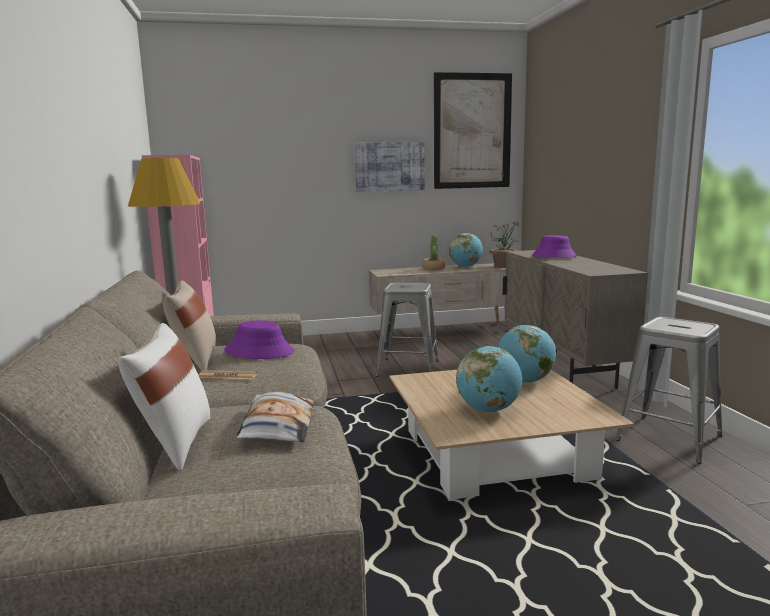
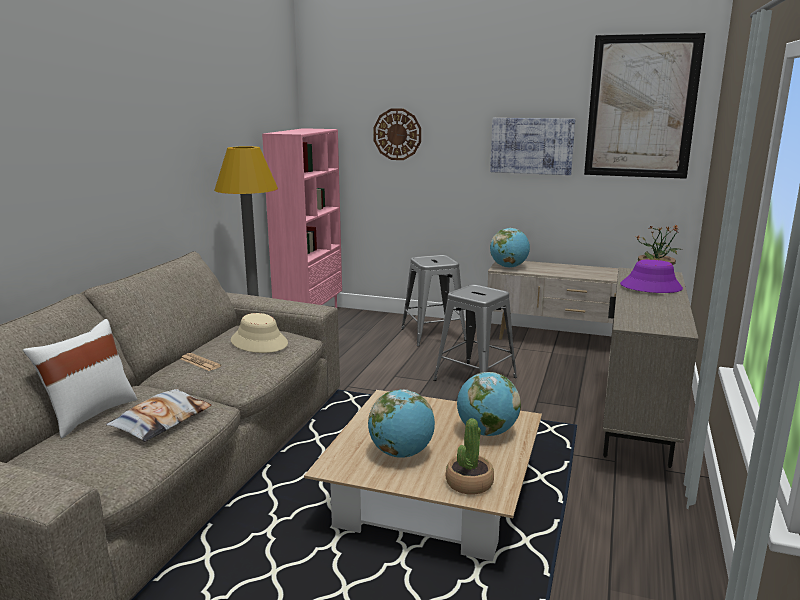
camera: 30 degrees right, 5 degrees up
(194, 361) = (208, 340): beige pillow -> none
(259, 351) = (259, 342): purple hat -> beige hat
(263, 161) = (397, 134): none -> wall clock
(433, 269) = (565, 269): potted plant -> potted plant (469, 483)
(465, 266) = (608, 271): globe -> globe (509, 267)
(668, 438) = (638, 545): grey stool -> grey stool (433, 334)

